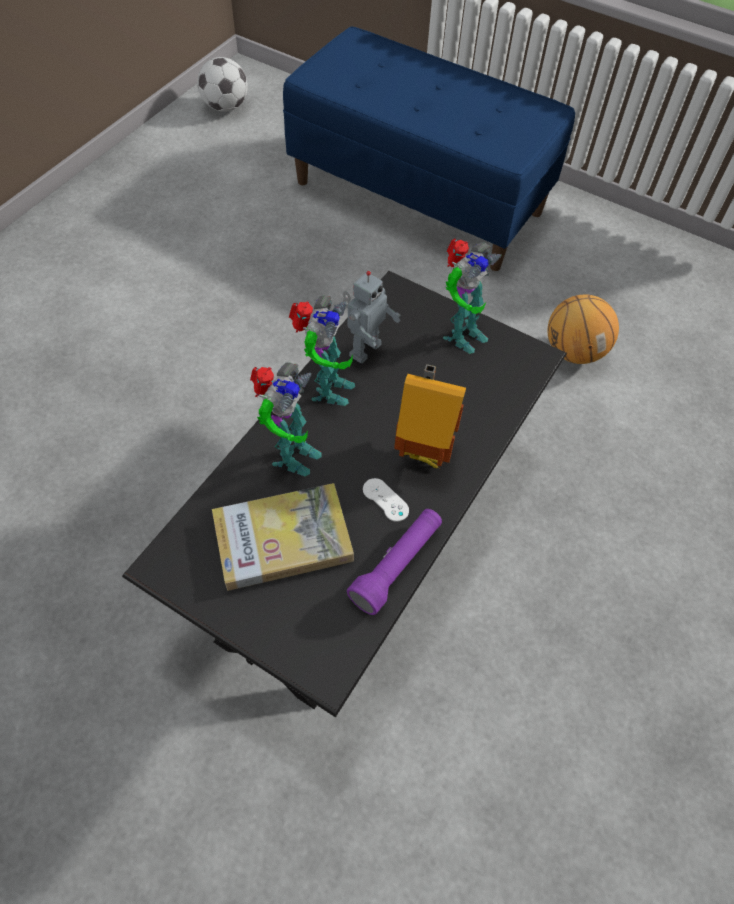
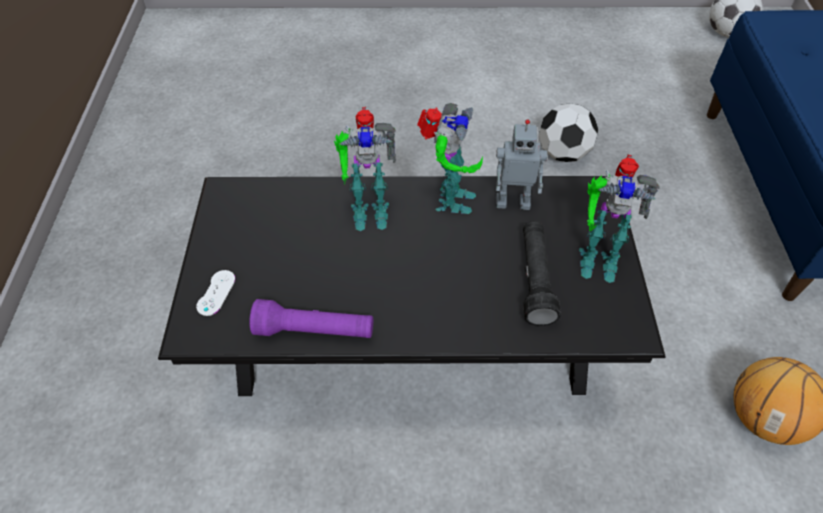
camera: 60 degrees right, 5 degrees down
(253, 298) = (563, 154): none -> football
(282, 539) = (289, 245): book -> none
(327, 390) = (449, 200): toy robot -> toy robot turned 60 degrees counterclockwise
(385, 500) = (372, 291): white game controller -> white game controller (216, 293)
(424, 450) = (444, 293): toy house -> none
(452, 383) = (535, 279): none -> black flashlight

